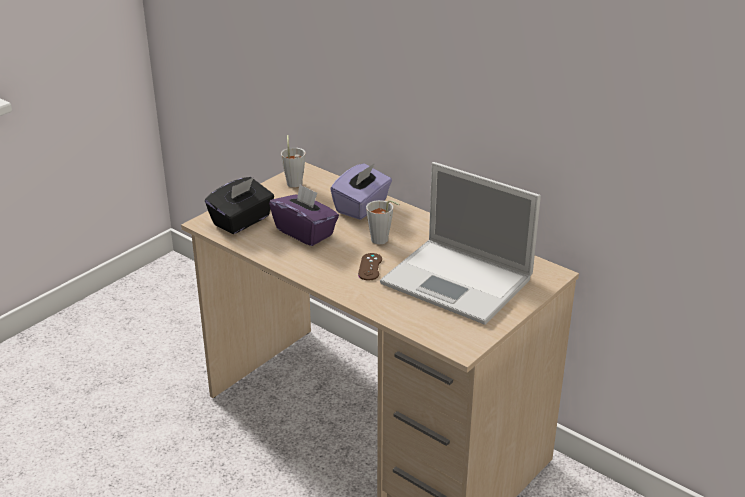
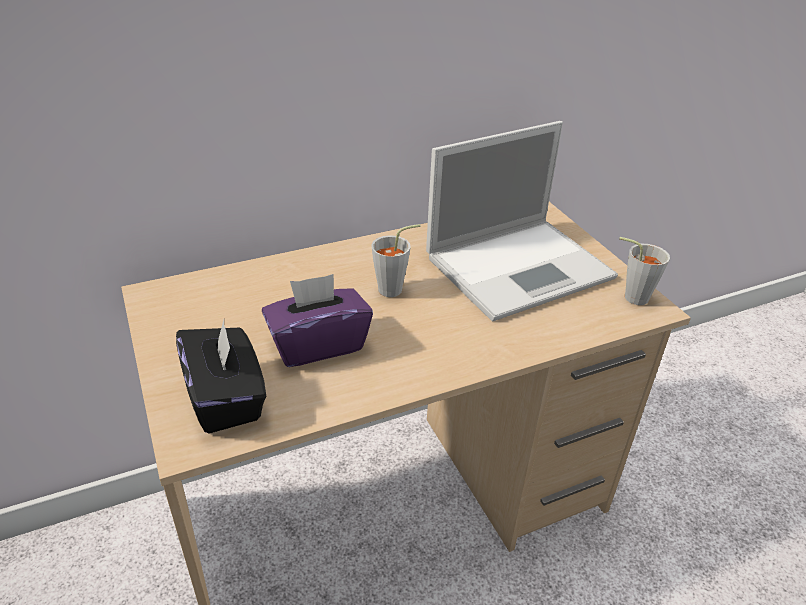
camera: 65 degrees left, 5 degrees up
(294, 182) = (170, 311): grey cup -> grey cup (630, 296)
(362, 207) = (299, 277): purple tissue box -> none
(370, 267) = (448, 317): brown game controller -> none

